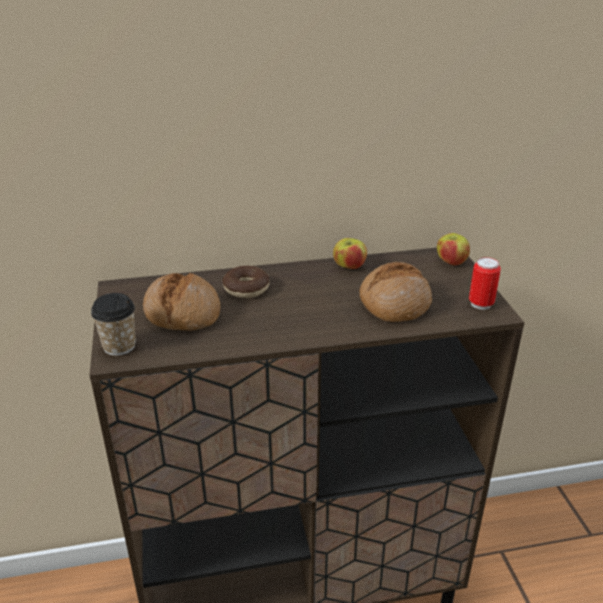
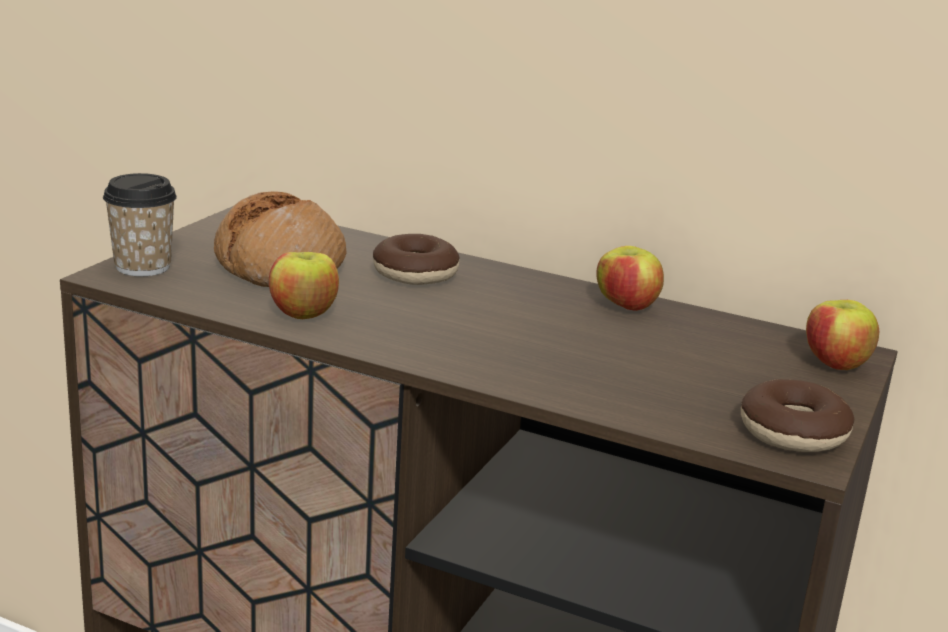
camera: 35 degrees right, 10 degrees down
(236, 337) = (303, 314): none -> apple
(394, 303) = (623, 371): bread -> none
(481, 304) = (793, 432): can -> donut

